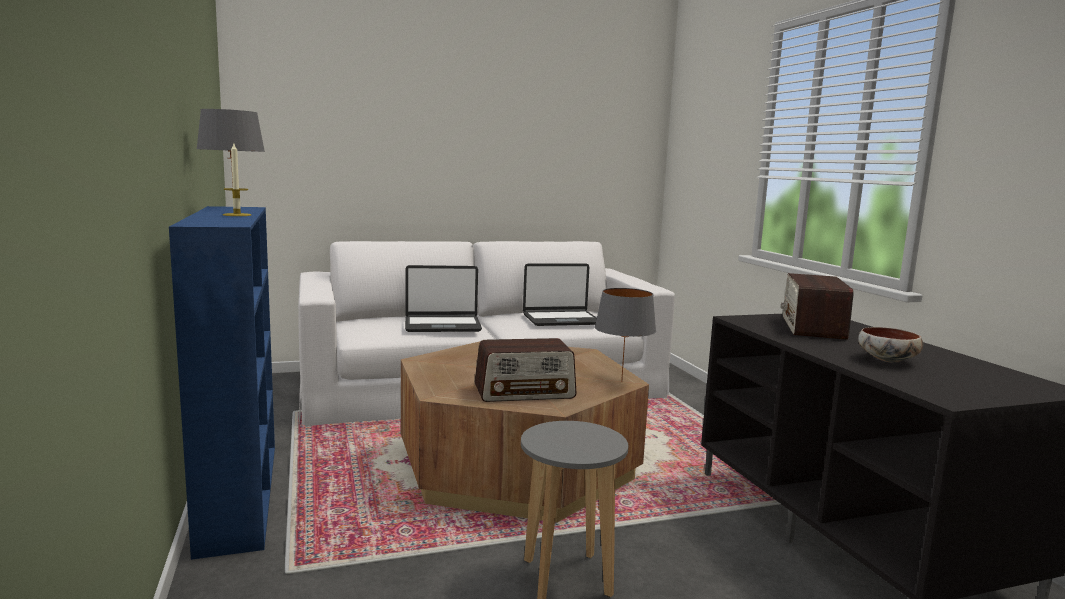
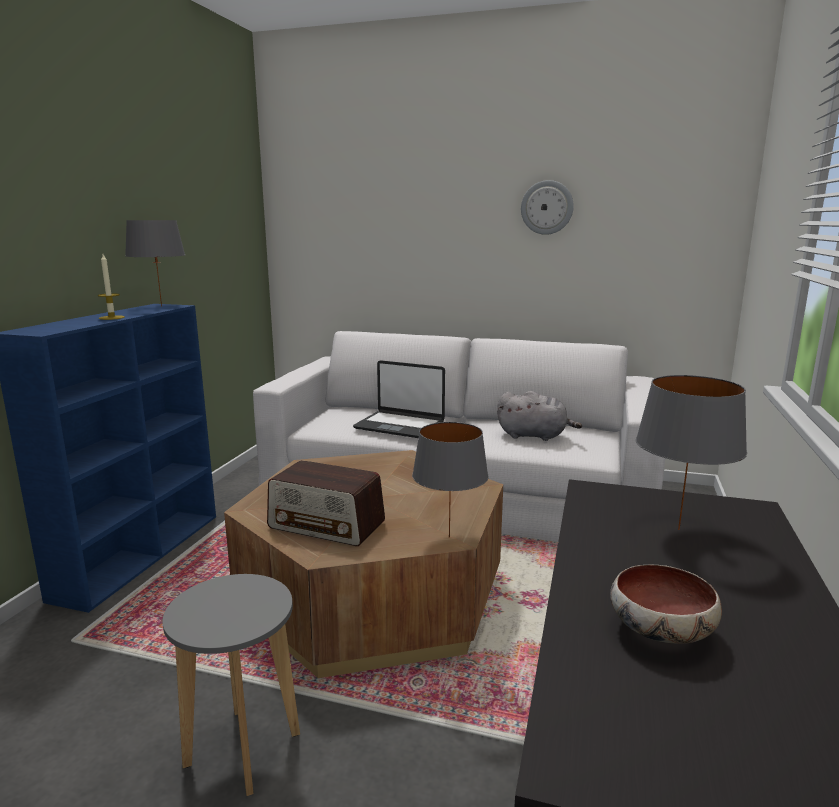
camera: 35 degrees right, 5 degrees up
(523, 127) = (547, 207): none -> wall clock
(561, 319) = (534, 436): laptop -> grey plush toy
(812, 327) = (679, 530): radio -> grey table lamp

